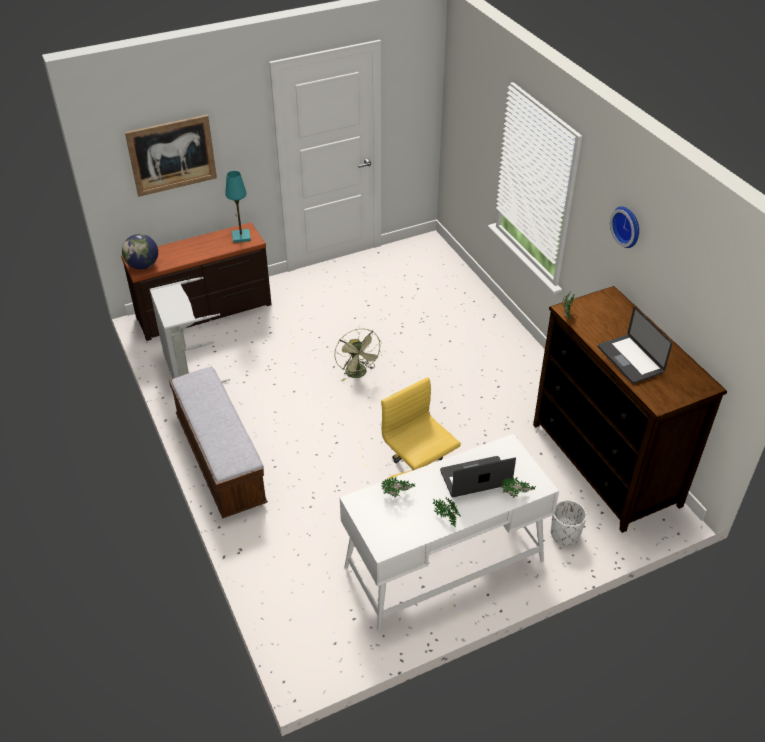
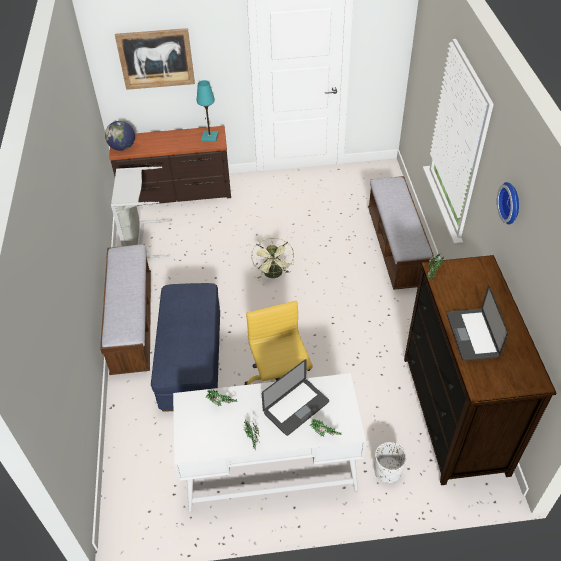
camera: 20 degrees right, 5 degrees up
(308, 481) = (192, 360): none -> blue ottoman
(475, 478) = (296, 407): laptop -> laptop turned 135 degrees clockwise
(476, 319) = (396, 248): none -> bench

